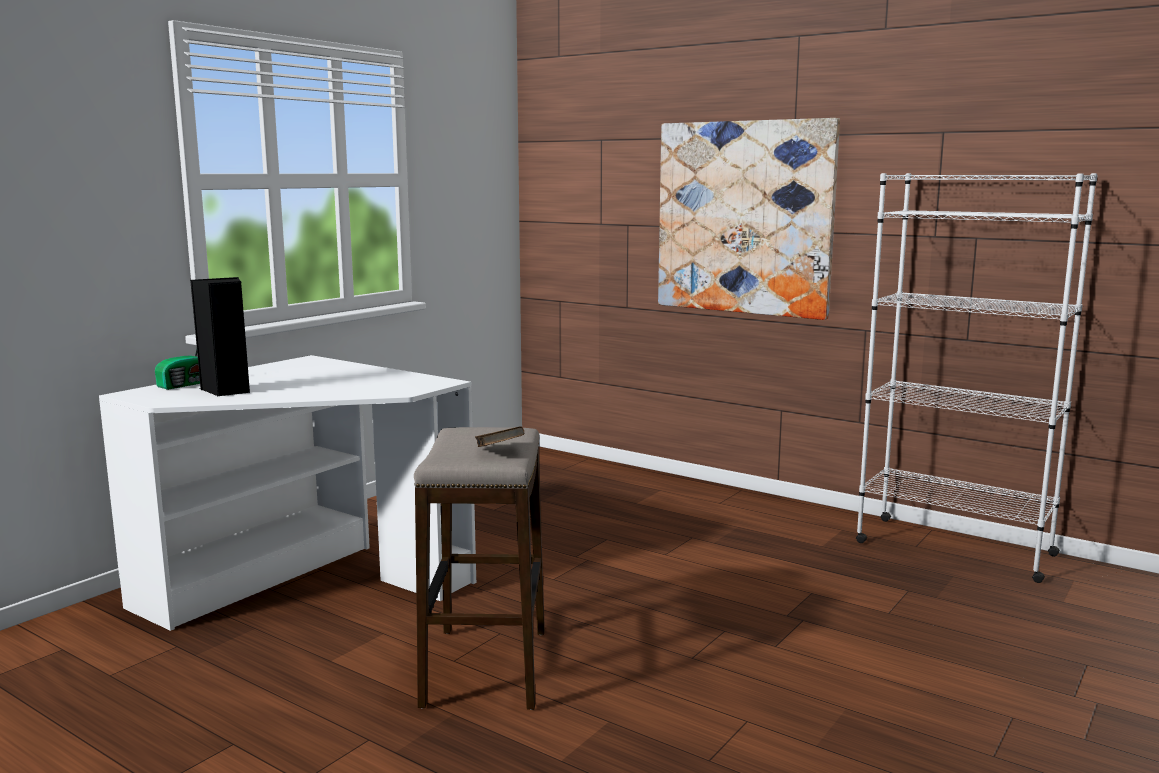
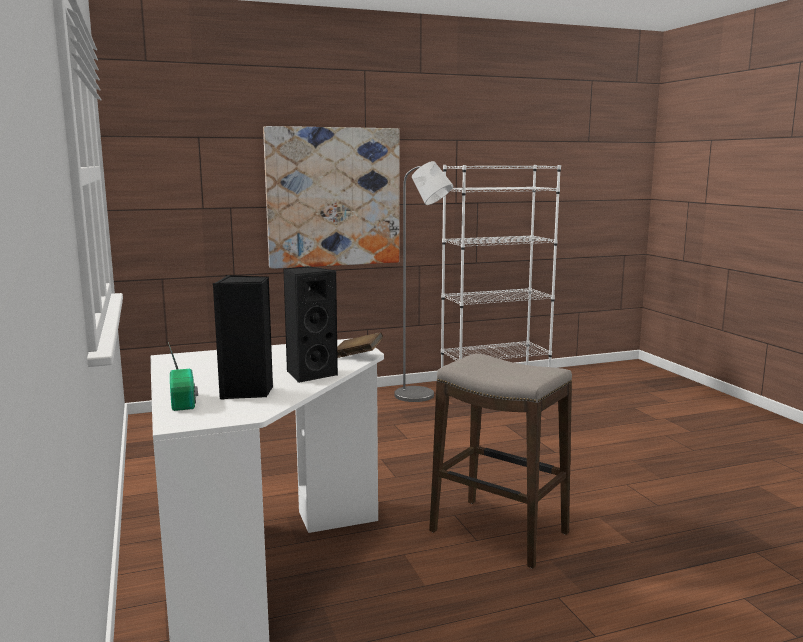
camera: 55 degrees left, 0 degrees up
(303, 392) = (309, 374): none -> black speaker
(499, 452) = (521, 368): brown book -> brown book (358, 356)
(806, 525) = (421, 396): none -> grey floor lamp

